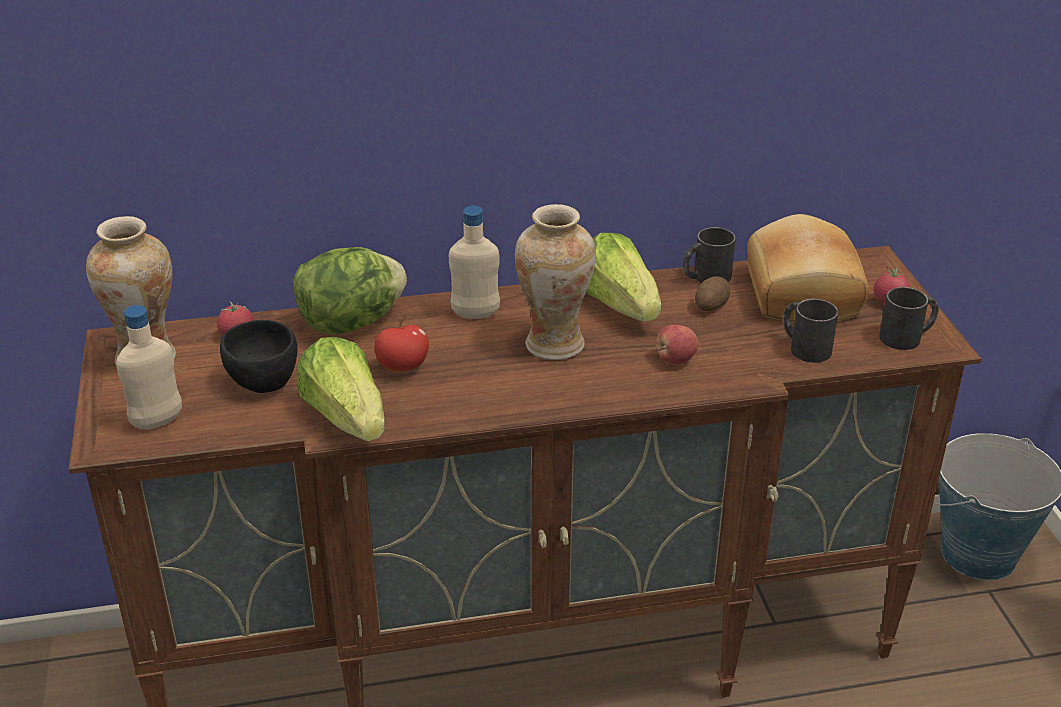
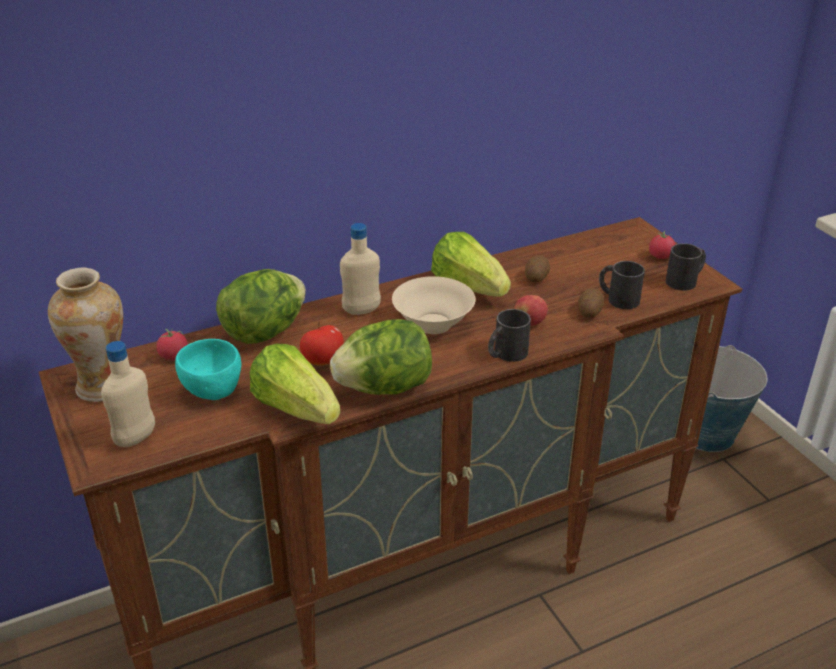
camera: 15 degrees left, 0 degrees up
(261, 382) = (211, 391): black bowl -> turquoise bowl
(460, 411) = (385, 387): none -> lettuce
(554, 344) = (433, 324): vase -> beige bowl
(705, 277) = (522, 257): black mug -> black mug (506, 354)
(758, 358) = (589, 311): none -> potato
(799, 294) = (595, 260): bread -> none

